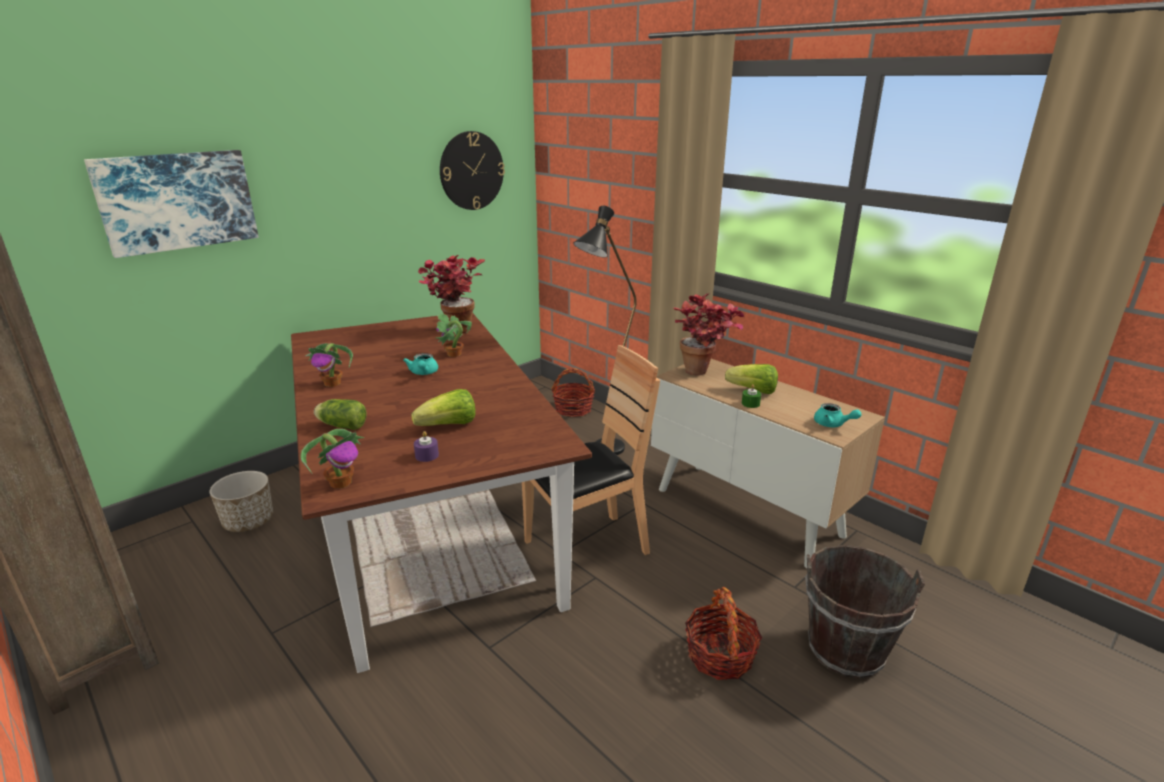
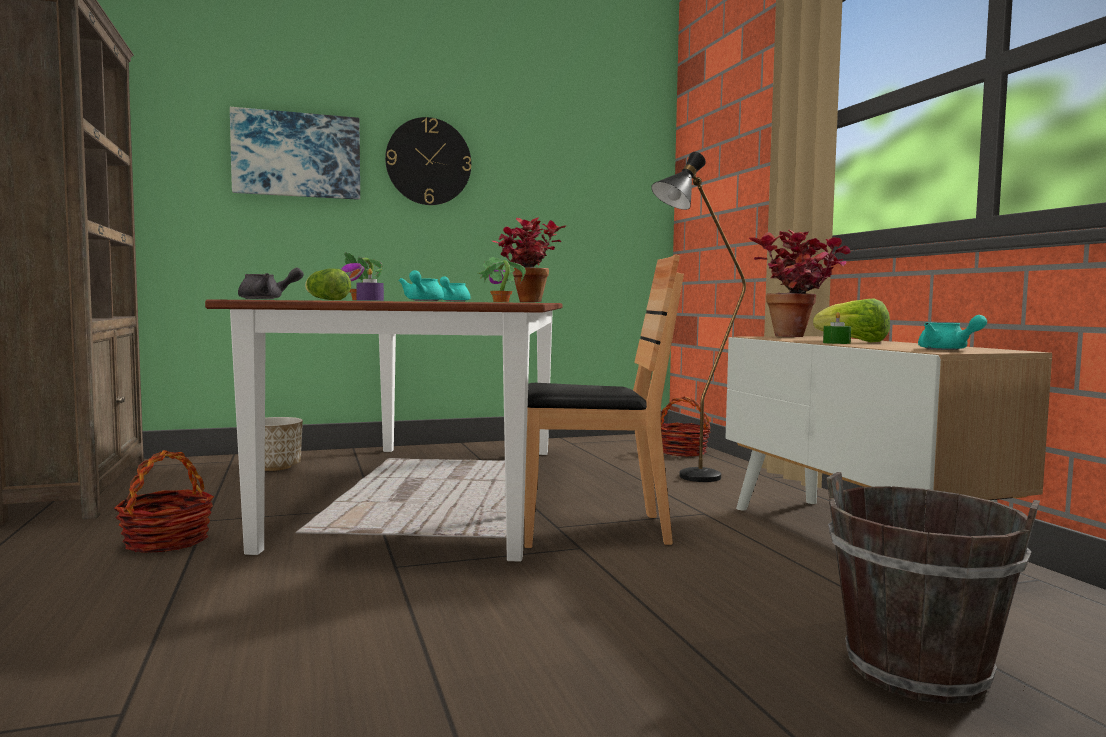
camera: 25 degrees right, 20 degrees down
(341, 482) = (267, 299): potted plant -> grey teapot
(449, 426) = (422, 301): lettuce -> turquoise teapot
(471, 171) = (595, 176): wall clock -> wall clock (428, 161)
(720, 655) = (689, 631): basket -> basket (166, 541)

